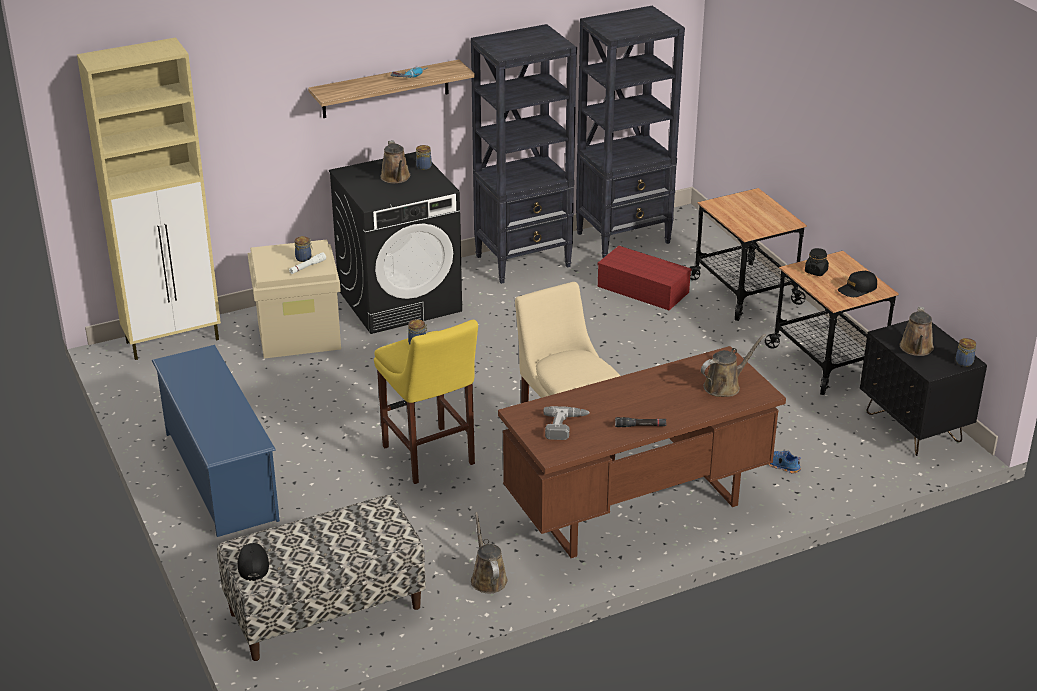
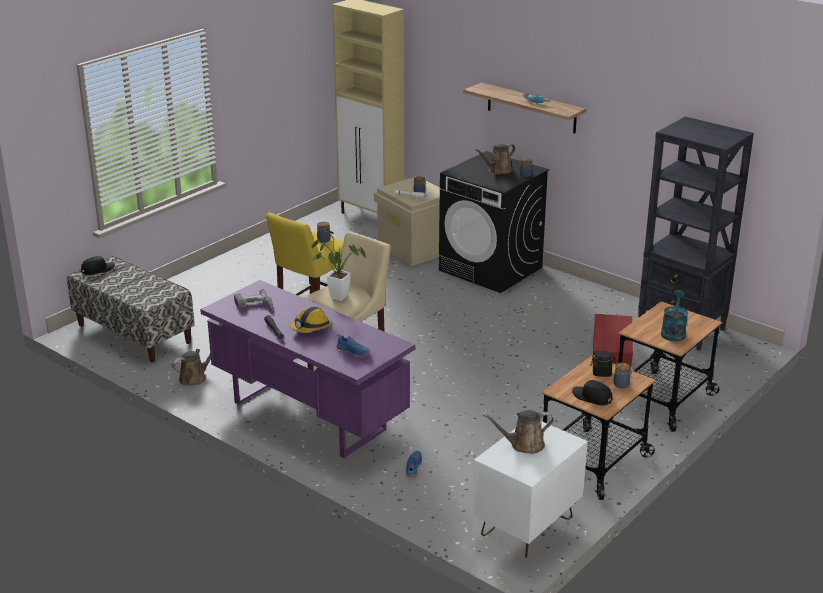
camera: 65 degrees right, 5 degrees down
(220, 475) = (244, 268): blue shoe rack -> none
(524, 261) = (595, 298): black bookcase -> none
(576, 369) = (335, 296): none -> potted plant
(636, 510) = (307, 416): brown desk -> purple desk
(650, 400) = (310, 328): none -> hard hat
(725, 386) = (353, 352): brown watering can -> blue shoe
(762, 215) = (673, 332): none -> turquoise watering can
(913, 428) = (527, 527): black nightstand -> white nightstand
(964, 362) = (524, 473): jar -> jar (622, 384)

